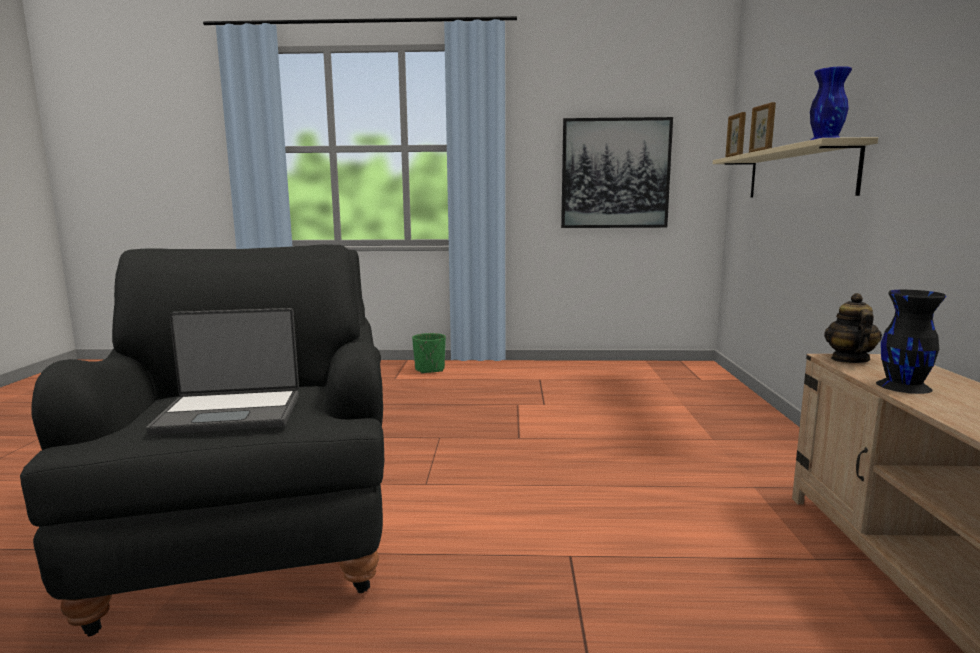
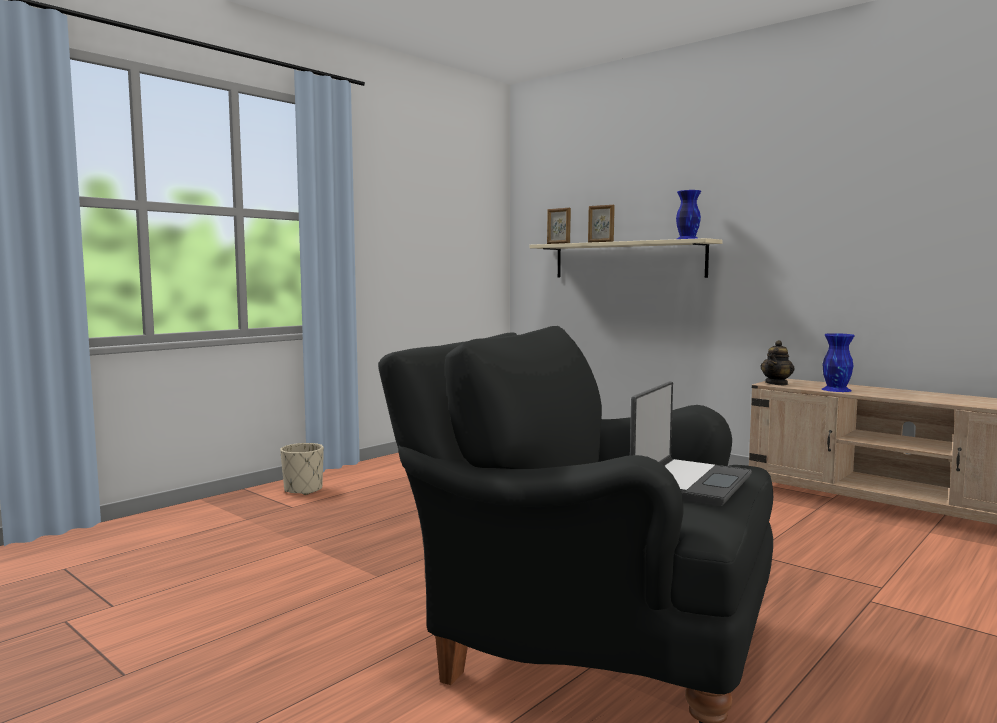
camera: 50 degrees left, 5 degrees down
(430, 370) = (303, 490): green planter -> beige planter
(615, 173) = (437, 253): picture -> none
(849, 360) = (777, 383): teapot -> teapot turned 105 degrees counterclockwise
(904, 386) = (836, 389): black vase -> blue vase

